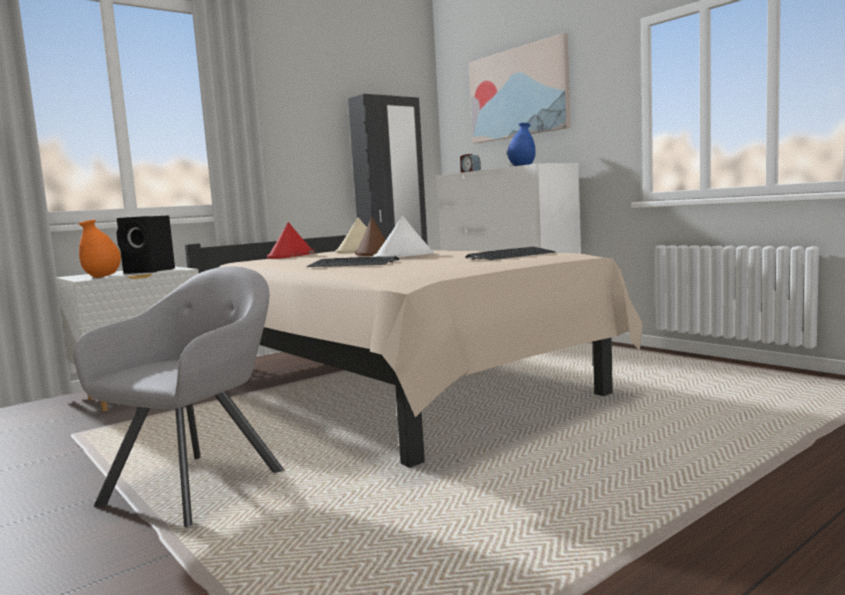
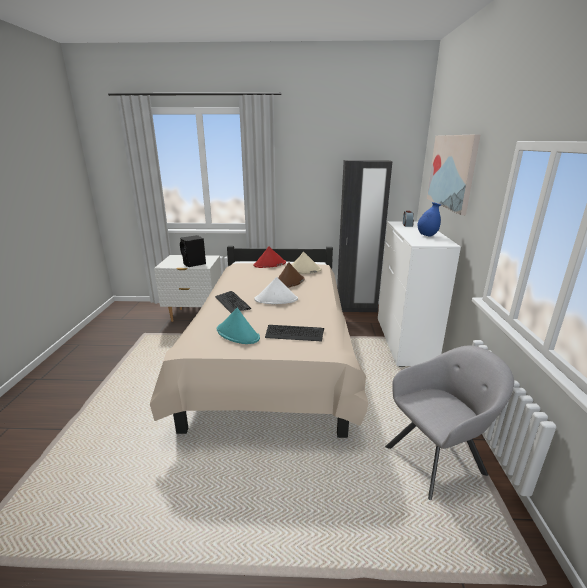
camera: 40 degrees right, 15 degrees up
(102, 277) = (170, 265): orange vase -> none
(200, 484) = (122, 392): grey armchair -> grey armchair (438, 459)
(448, 265) = (238, 334): none -> turquoise hat

